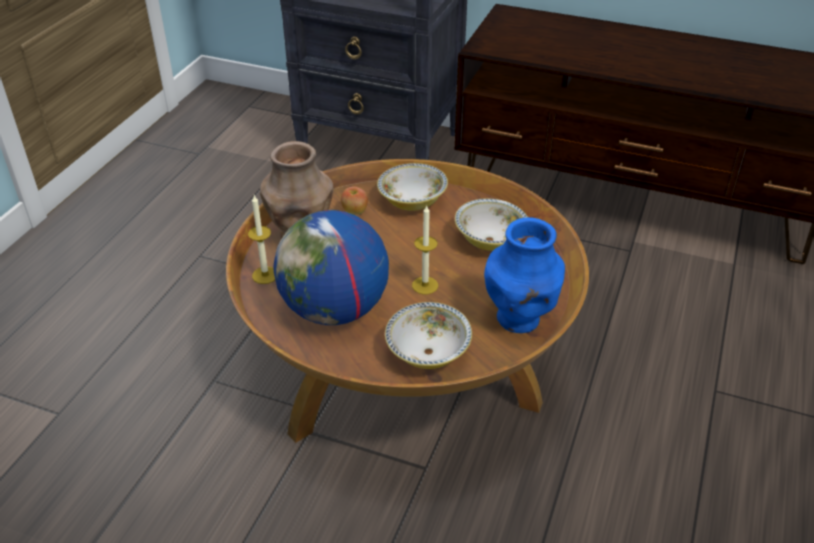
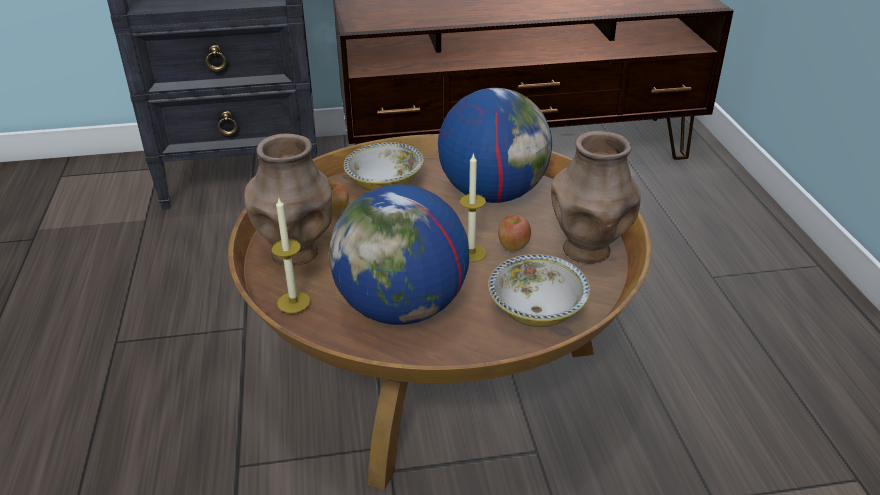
camera: 30 degrees left, 5 degrees down
(462, 292) = (513, 247): none -> apple
(490, 240) = (493, 194): bowl -> globe
(519, 319) = (588, 251): blue vase -> brown vase

